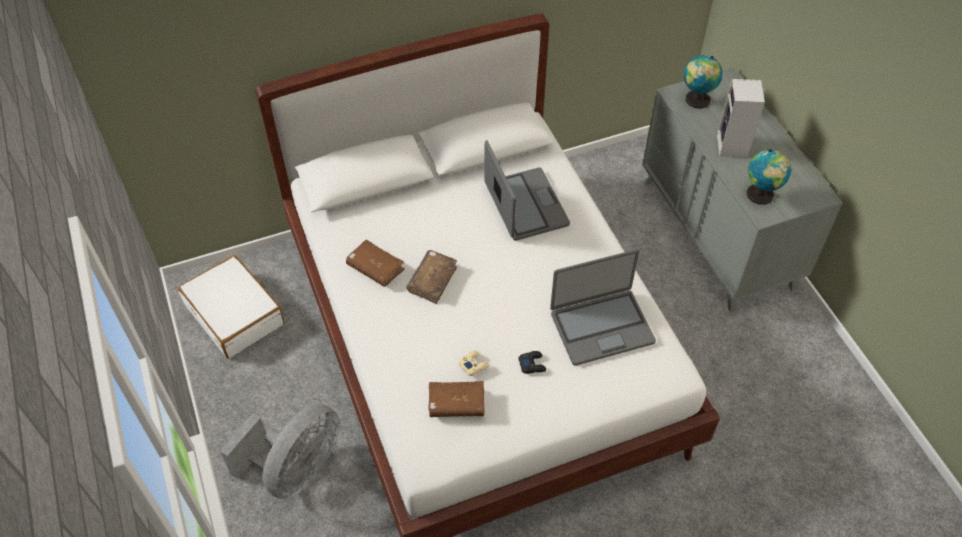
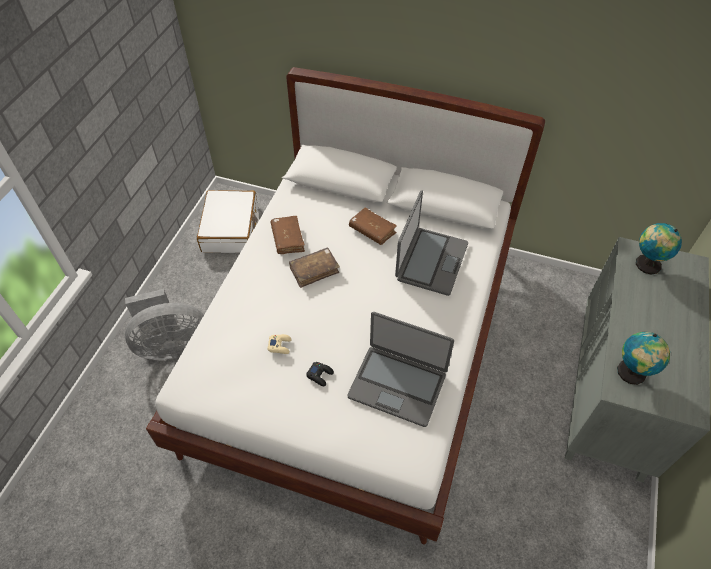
camera: 40 degrees right, 0 degrees up
(456, 404) = (241, 363): brown book -> brown book (372, 230)
(733, 146) = (644, 319): speaker -> none

